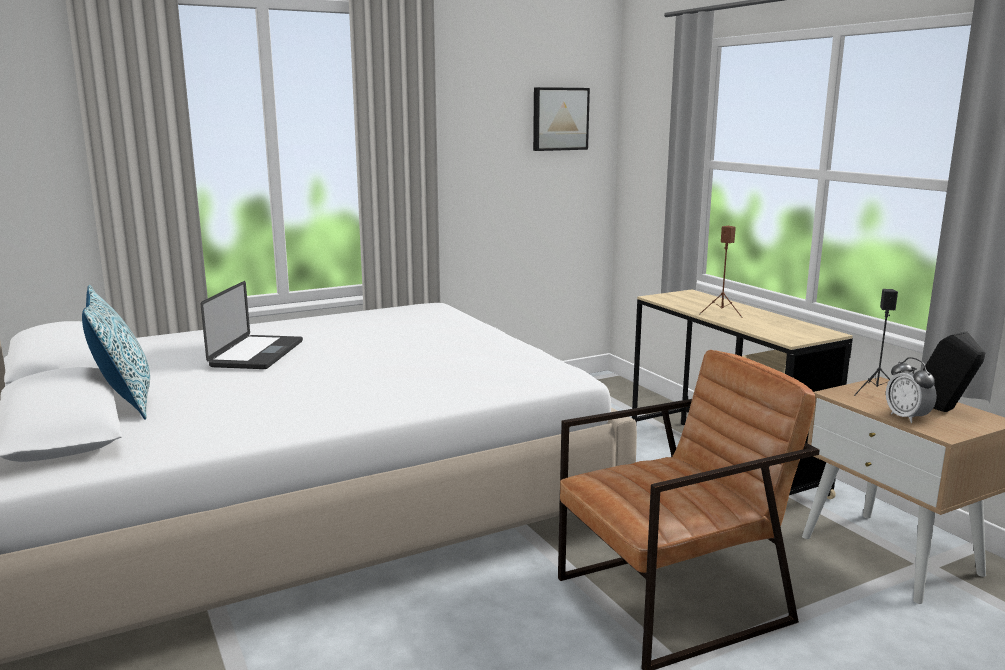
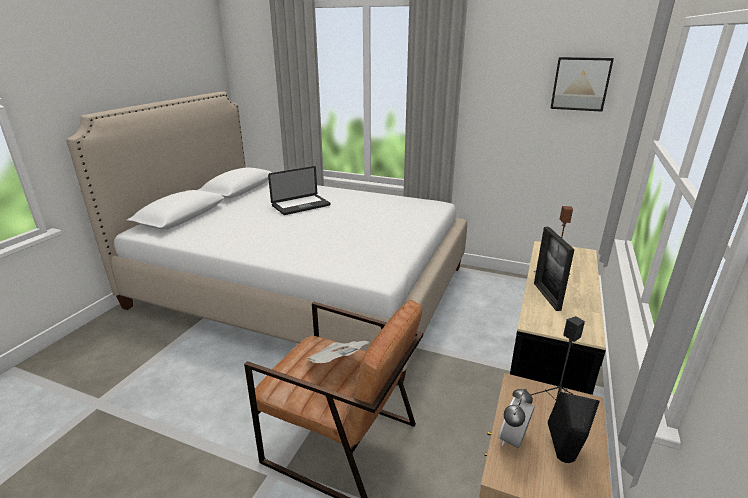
camera: 50 degrees right, 10 degrees up
(125, 402) = (218, 212): pillow -> none
(662, 473) = (337, 364): none -> newspaper
(750, 324) = (546, 296): none -> picture frame

